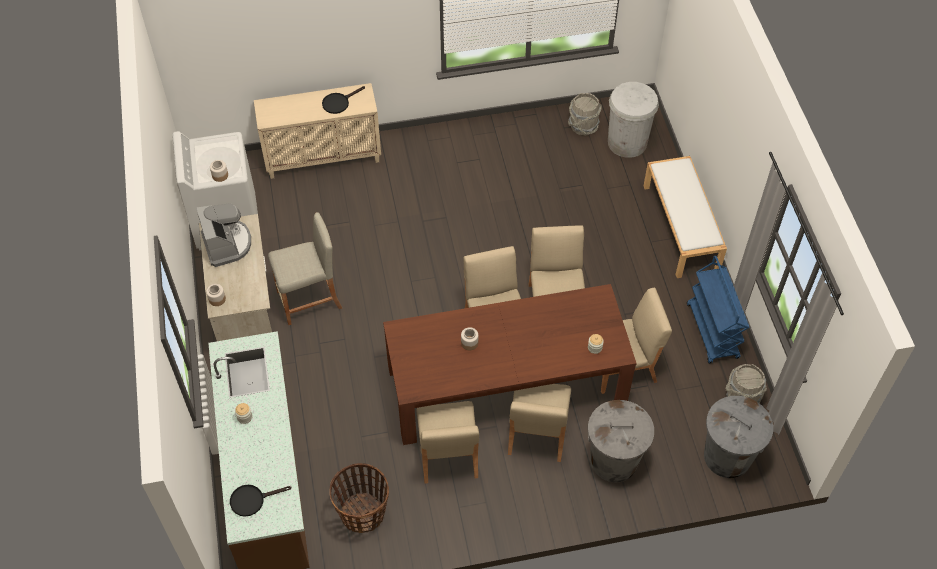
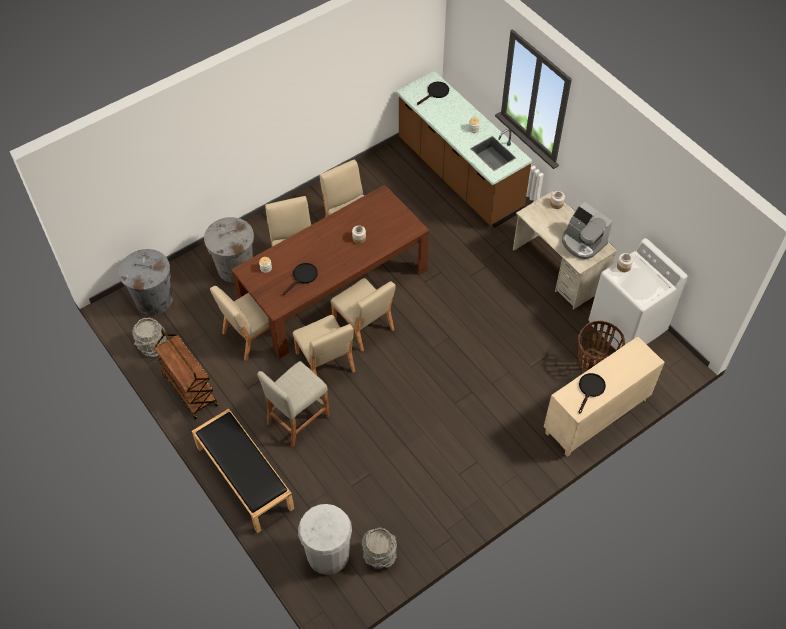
camera: 155 degrees right, 0 degrees up
(309, 300) = (515, 293): beige stool -> beige stool (298, 419)
(363, 513) = (386, 180): basket -> basket (594, 364)
(556, 321) = (303, 277): none -> black frying pan
(681, 228) = (244, 477): white bench -> black bench
(712, 331) = (189, 390): blue cart -> brown cart

